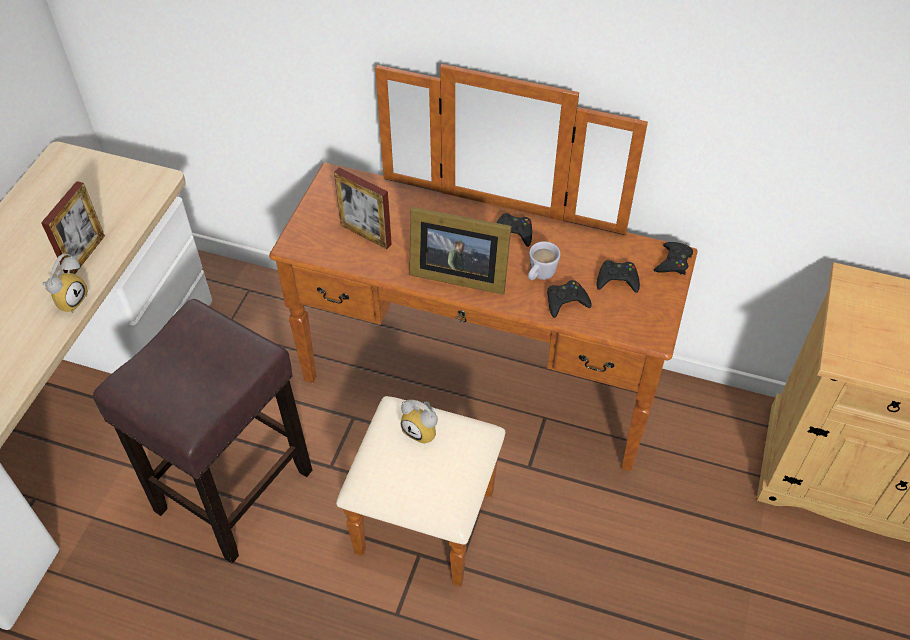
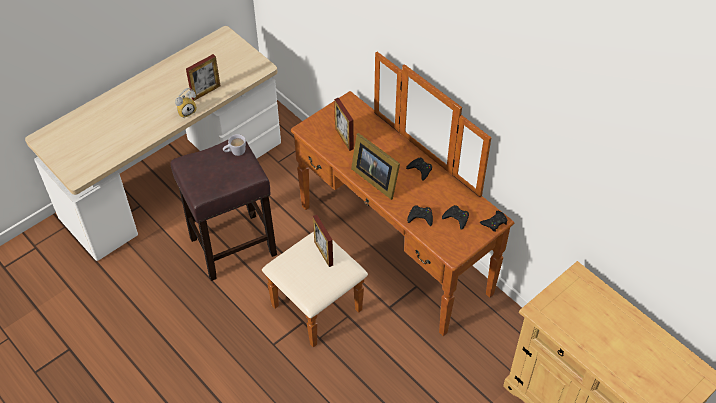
camera: 30 degrees right, 0 degrees up
(423, 430) = (323, 253): alarm clock -> picture frame
(539, 276) = (417, 198): white mug -> white mug (235, 152)

